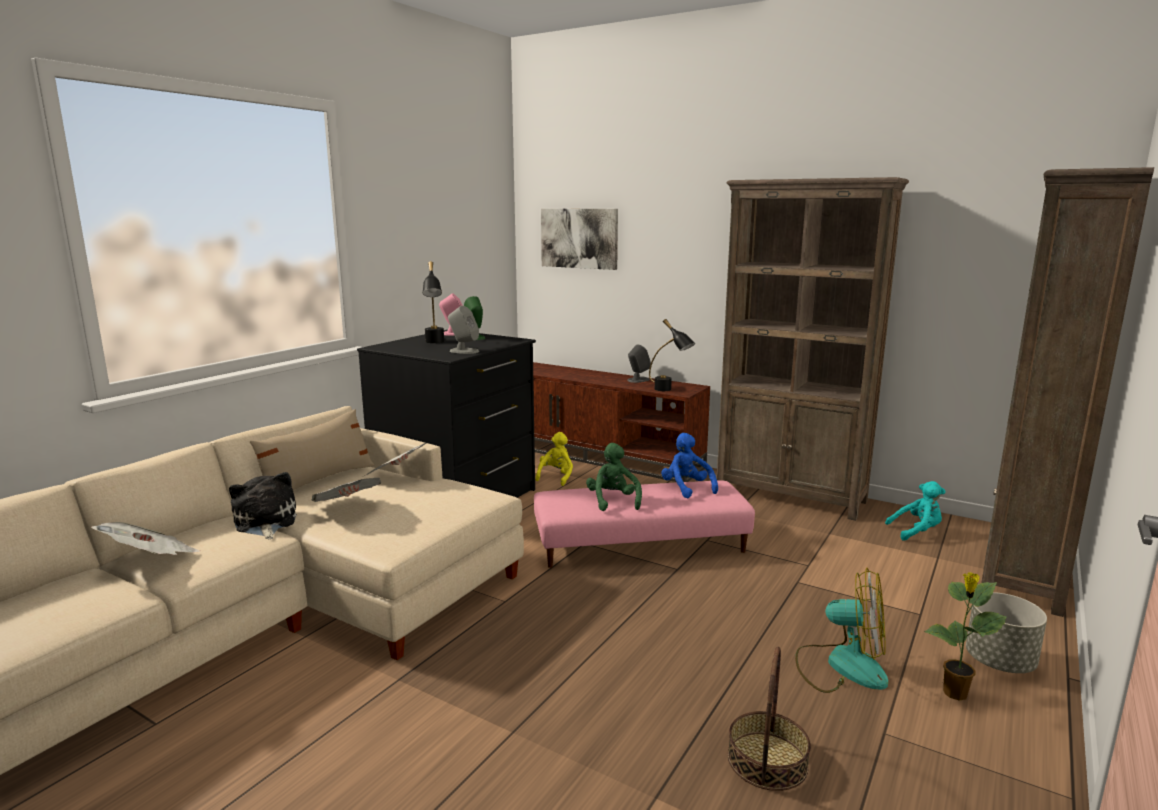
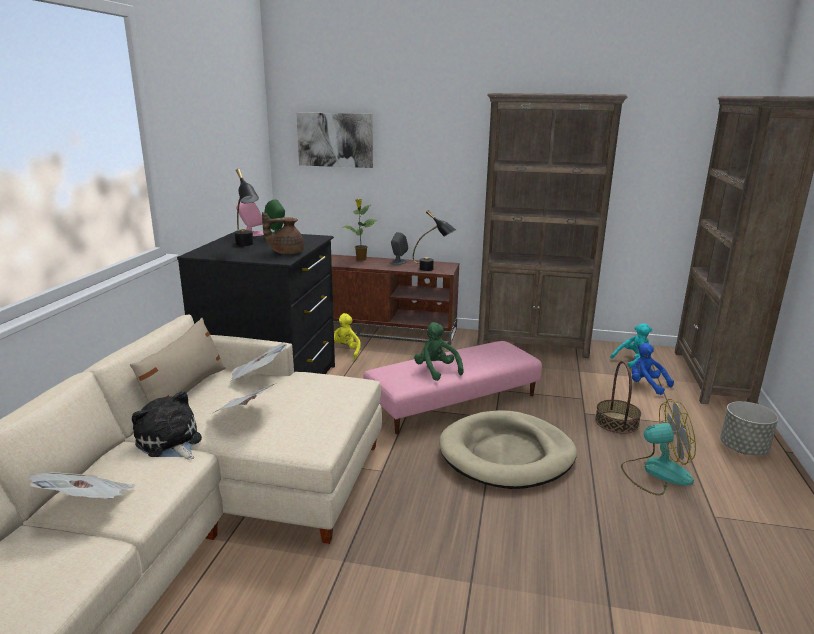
camera: 20 degrees left, 5 degrees up
(463, 351) = (286, 252): grey speaker -> brown teapot
(660, 610) = (507, 454): none -> beige dog bed
(686, 488) = (483, 351): blue plush toy -> blue plush toy (646, 385)
(767, 761) = (660, 556): basket -> basket (617, 422)
(954, 694) = (734, 477): potted plant -> potted plant (361, 259)

